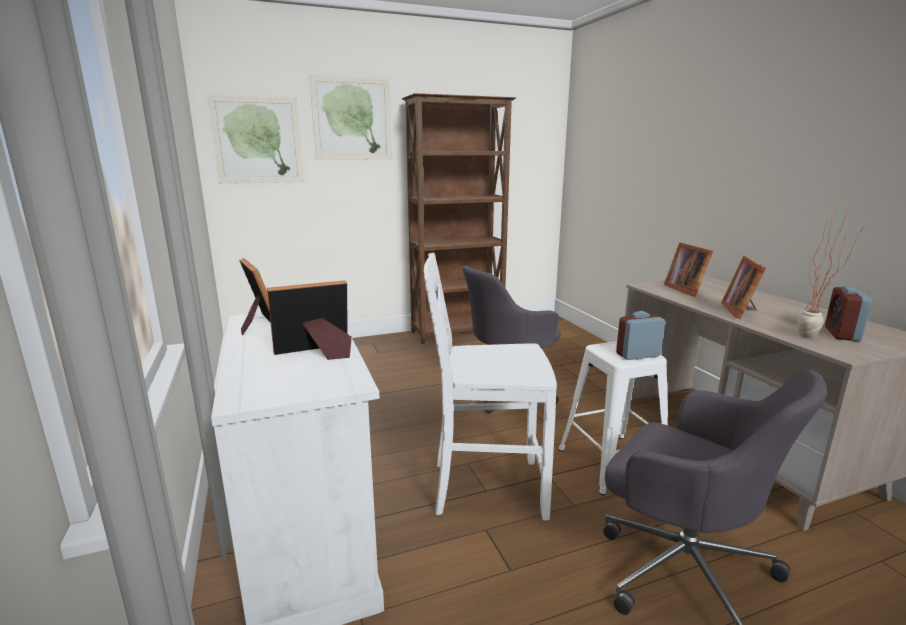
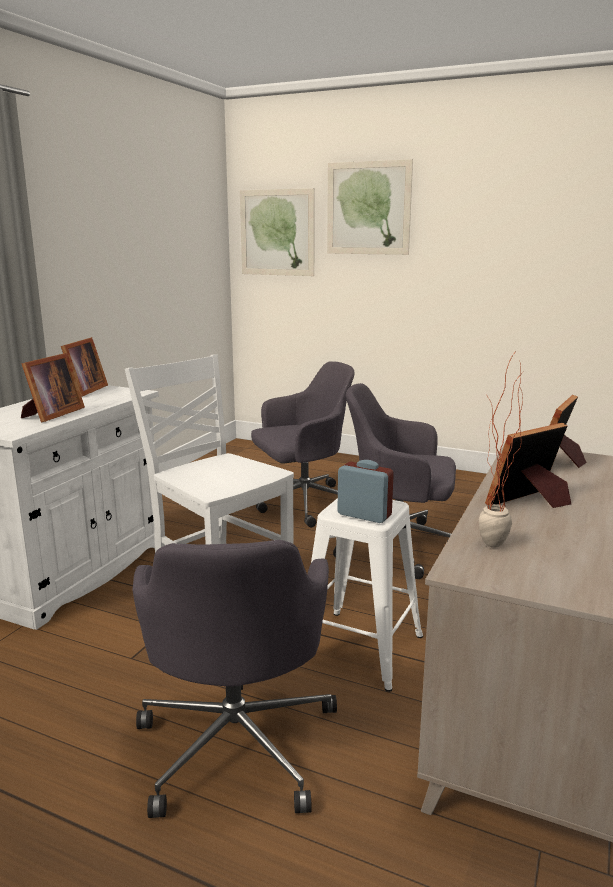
camera: 45 degrees right, 0 degrees up
(317, 353) = (51, 414): picture frame -> picture frame turned 90 degrees clockwise
(391, 385) = (303, 503): none -> grey office chair
(458, 333) = (461, 480): brown bookcase -> none
(841, 334) = (556, 561): alarm clock -> none

